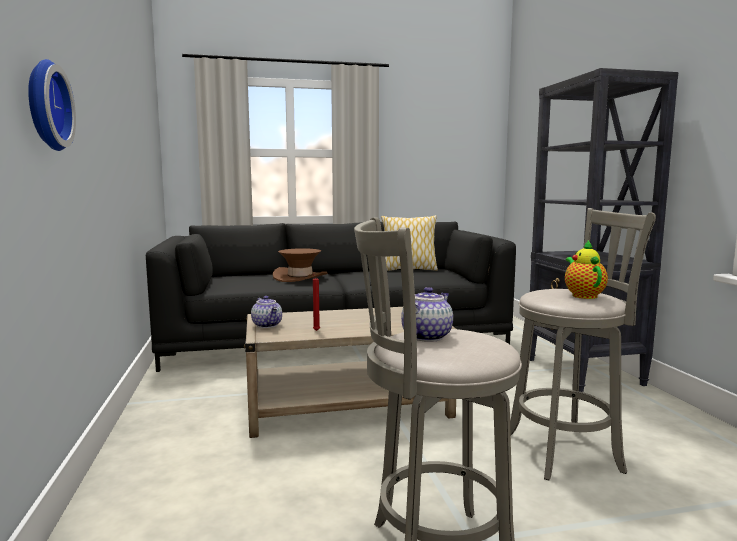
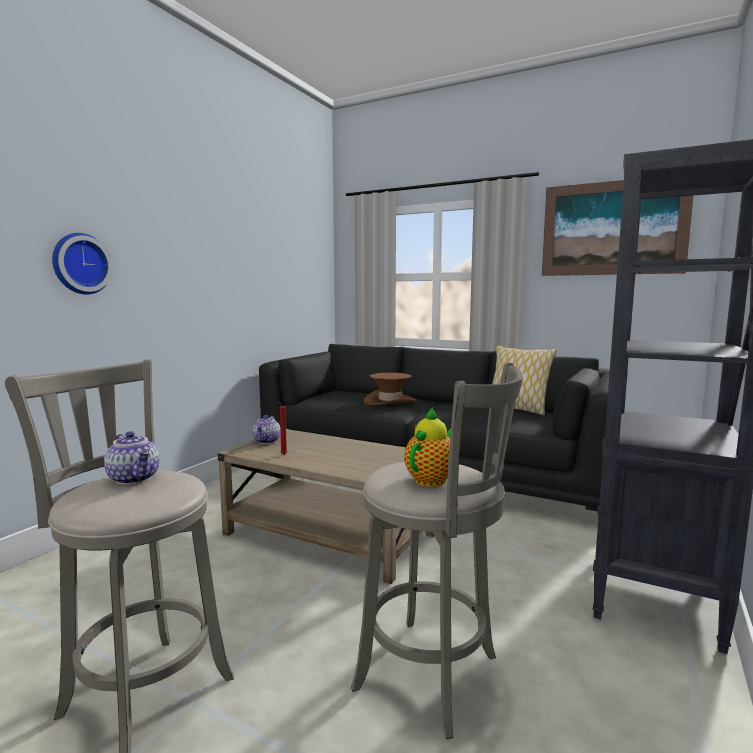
camera: 40 degrees right, 0 degrees up
(425, 336) = (135, 478): teapot -> teapot turned 60 degrees clockwise
(441, 118) = (613, 228): none -> picture

